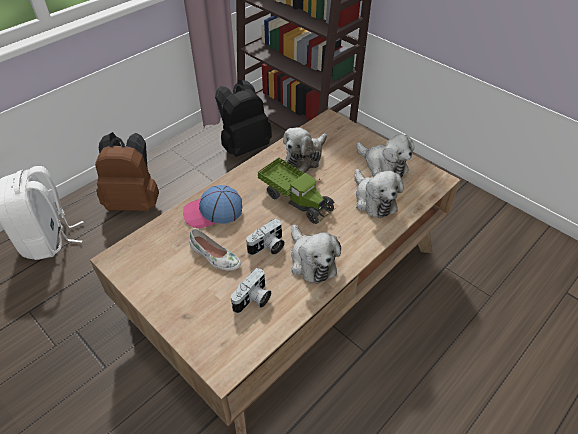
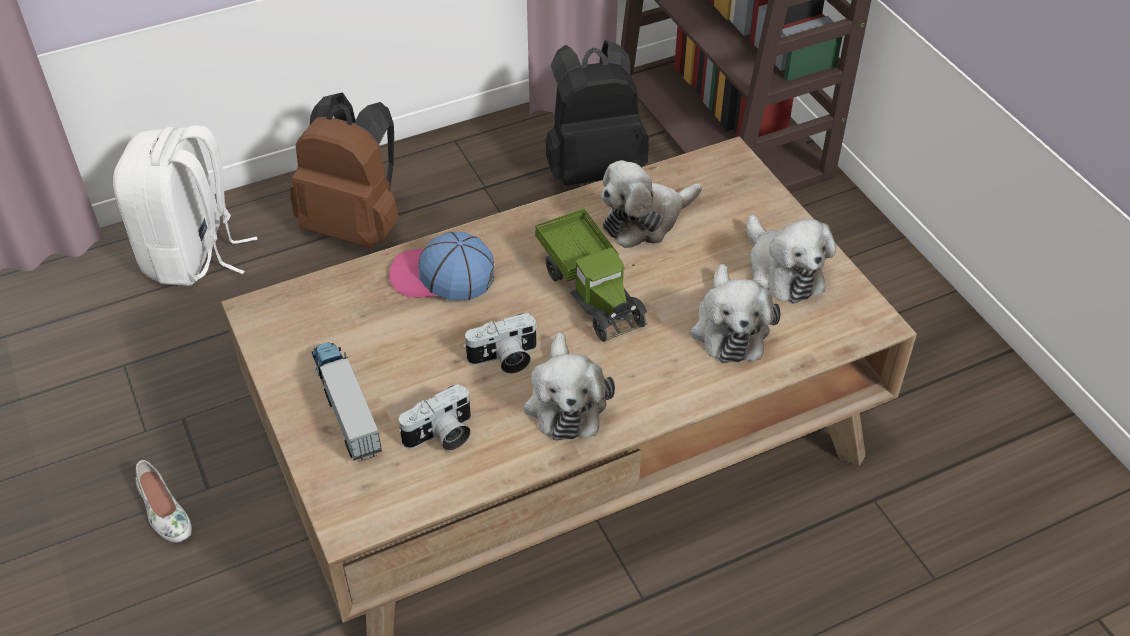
camera: 20 degrees right, 0 degrees up
(190, 299) = (346, 405): none -> toy truck
(215, 256) = (412, 350): white shoe -> white shoe (164, 511)

